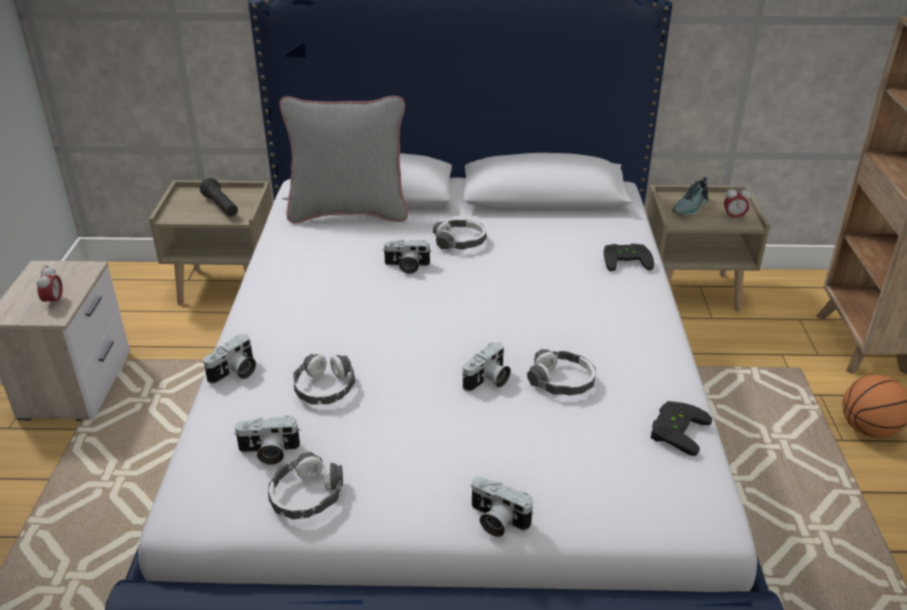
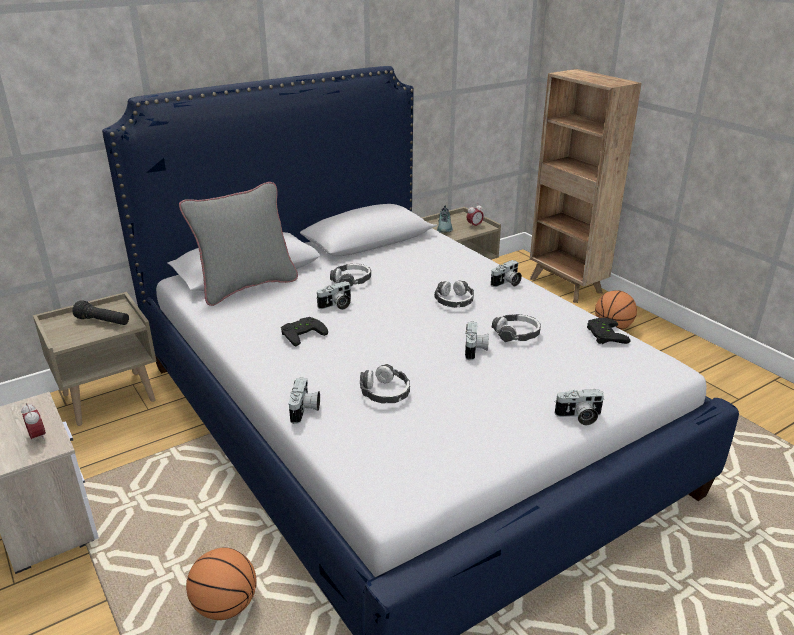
camera: 35 degrees left, 5 degrees down
(121, 538) = (225, 606): none -> basketball
(268, 452) = (401, 443): camera -> camera (507, 283)
(306, 496) = (458, 456): headphones -> headphones (454, 301)
(626, 259) = (466, 259): black game controller -> black game controller (302, 333)

